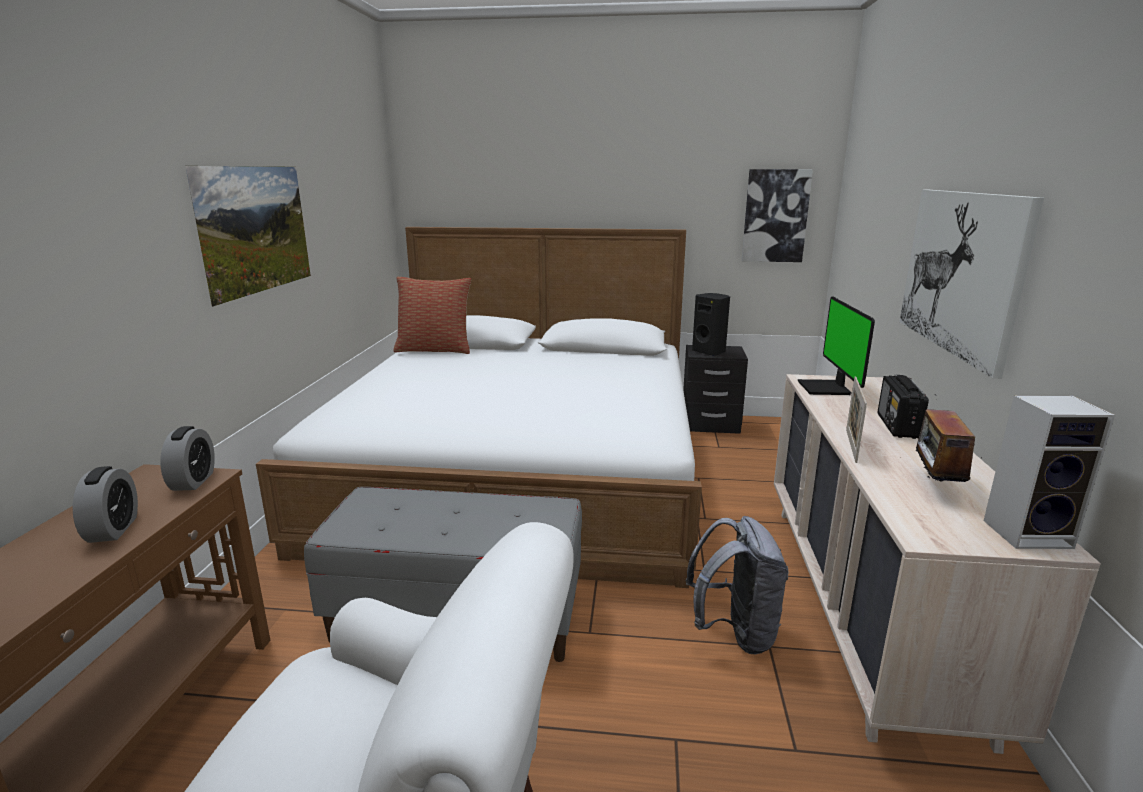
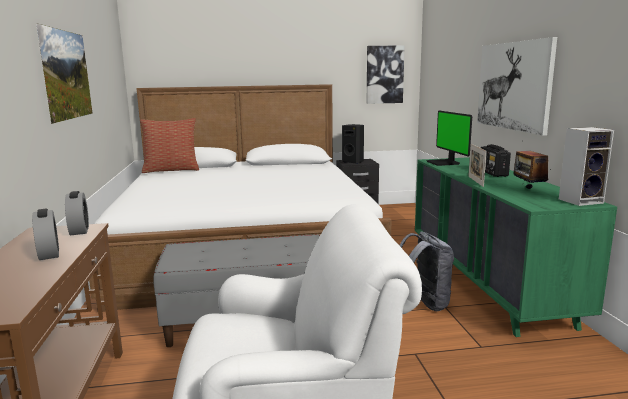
camera: 15 degrees left, 5 degrees down
(864, 605) = (486, 282): beige dresser -> green dresser

